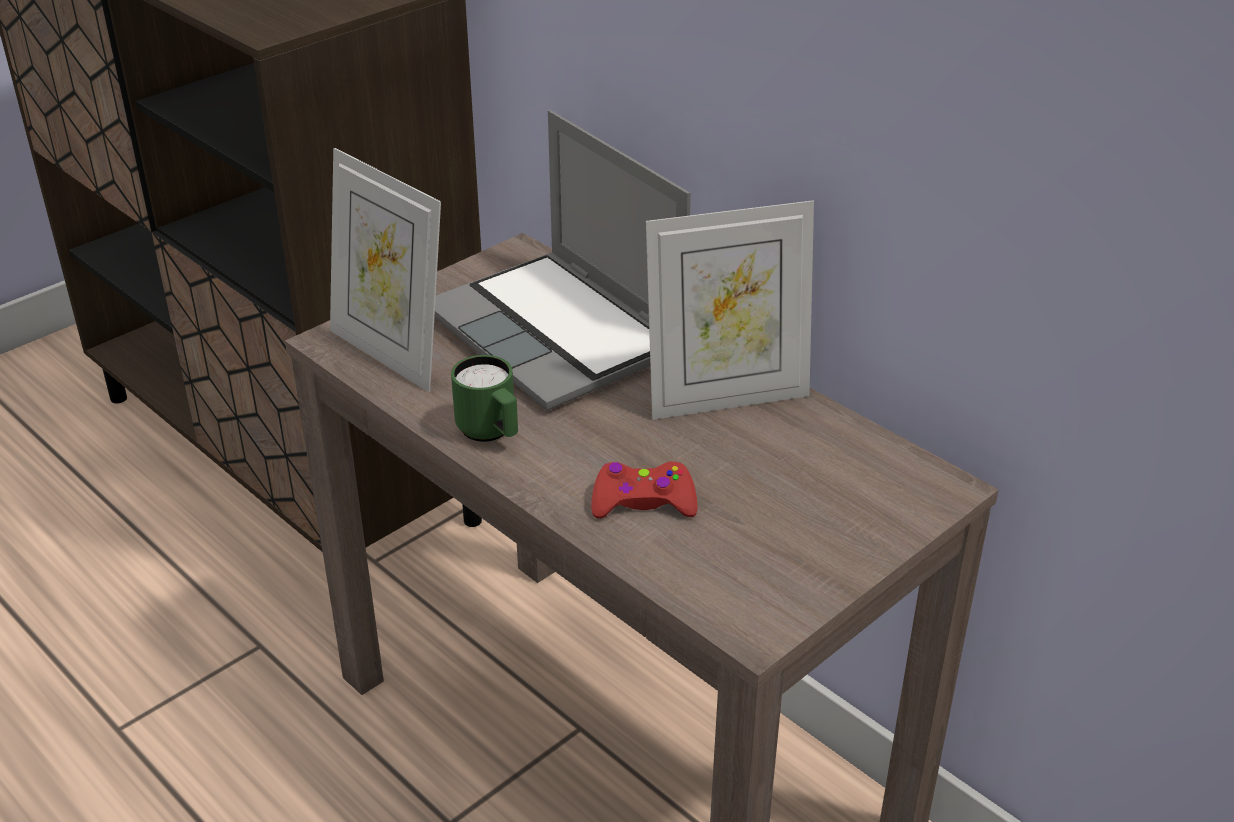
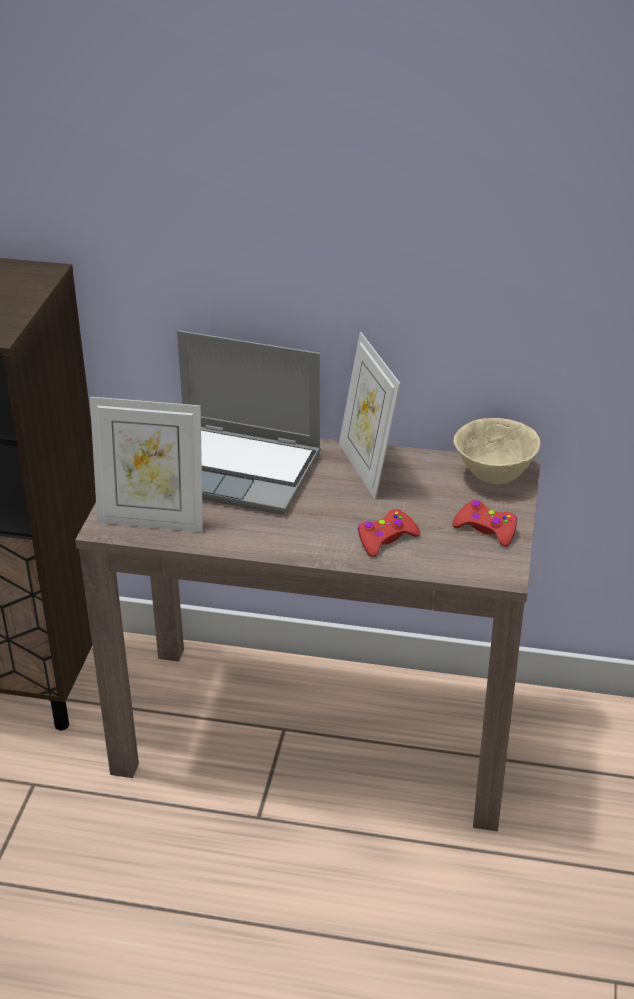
camera: 35 degrees left, 0 degrees up
(491, 433) = (265, 539): green mug -> none
(726, 397) = (366, 468): picture frame -> picture frame turned 120 degrees clockwise
(801, 552) = (486, 529): none -> red game controller
(898, 480) = (493, 475): none -> beige bowl

